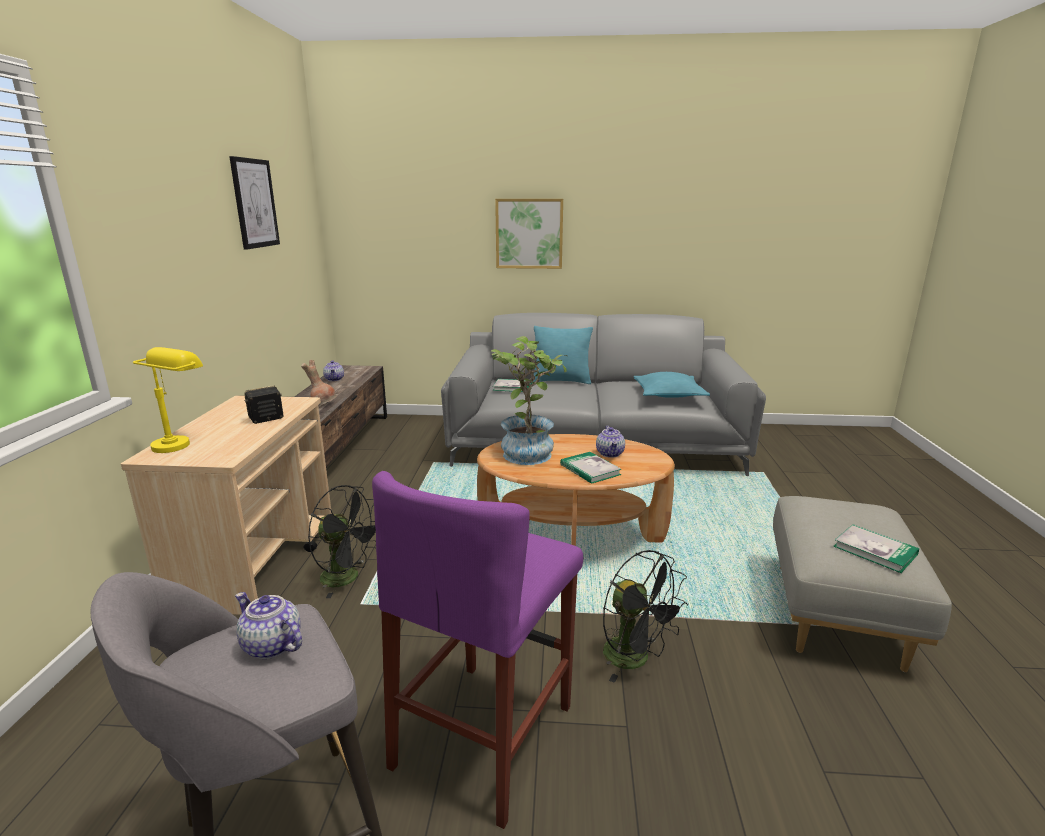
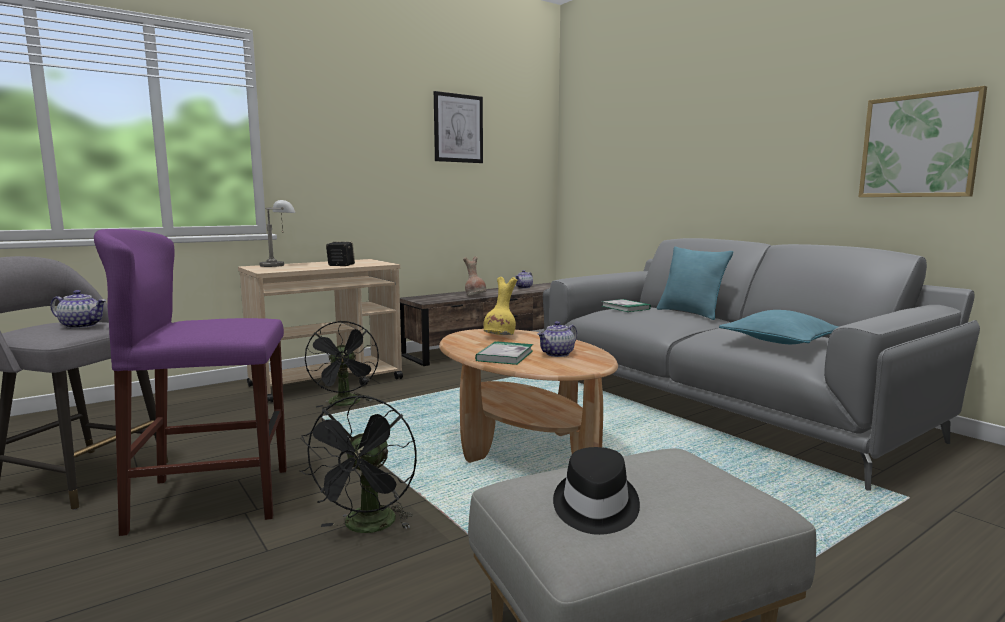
camera: 50 degrees right, 10 degrees down
(180, 442) = (280, 265): yellow table lamp -> grey table lamp
(271, 645) = (82, 326): teapot -> teapot turned 105 degrees clockwise
(528, 451) = (500, 337): potted plant -> yellow vase
(529, 233) = (716, 150): picture -> picture (919, 146)
(875, 550) = (594, 507): book -> black hat

